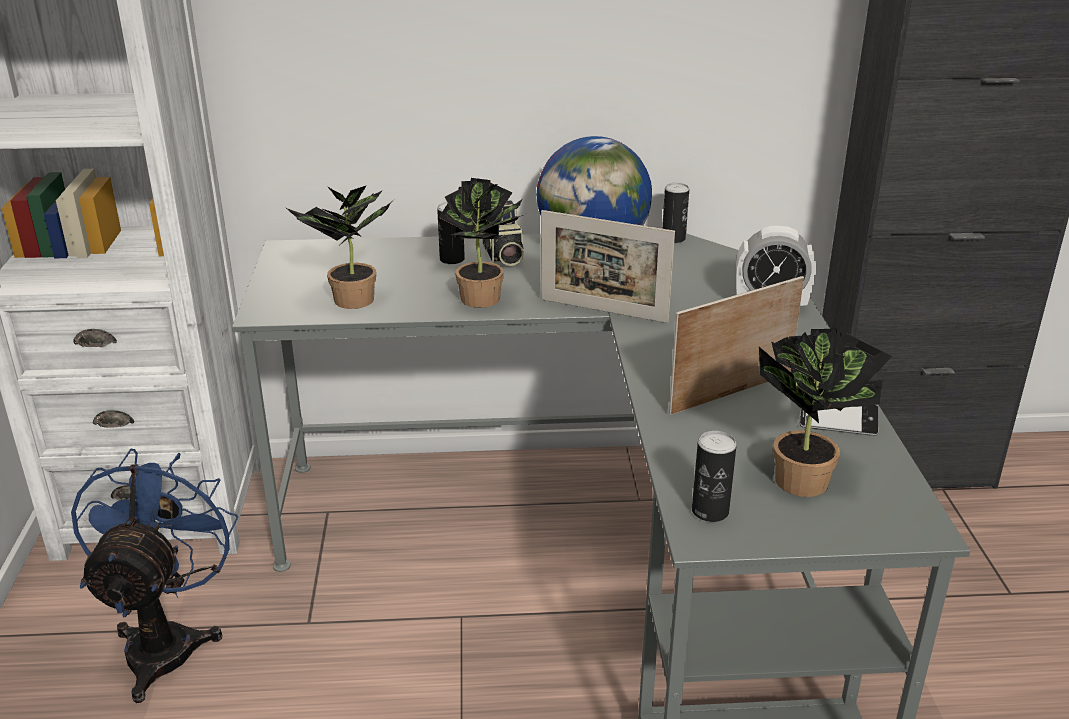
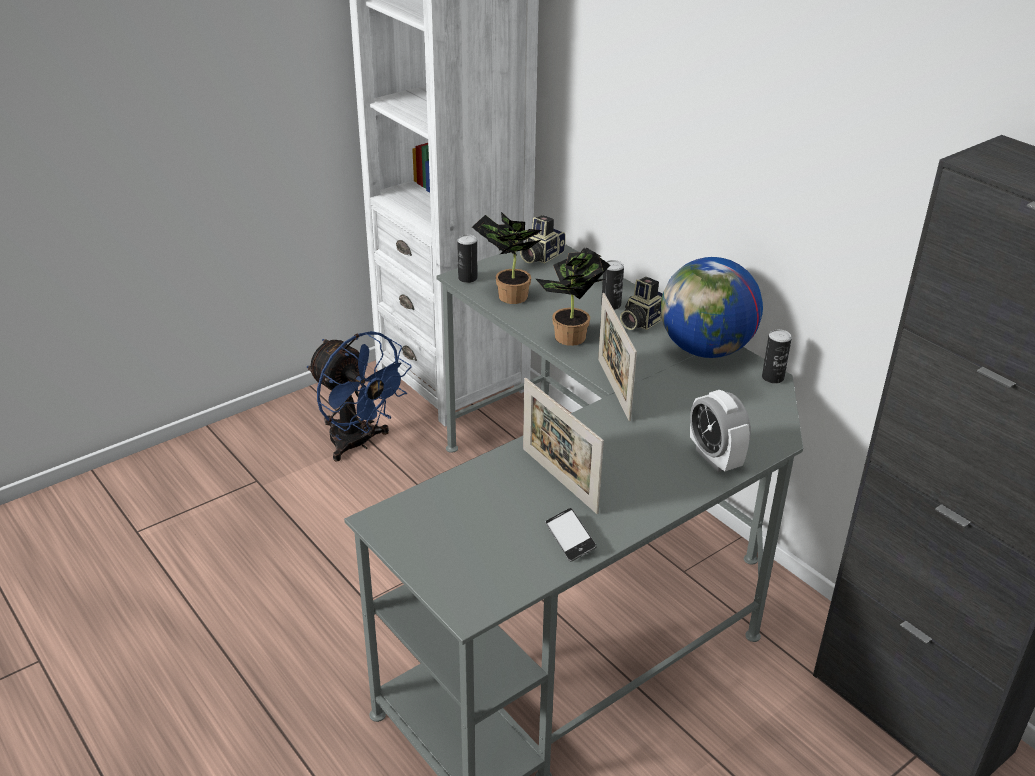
camera: 55 degrees right, 5 degrees up
(167, 641) = (358, 443): blue fan -> blue fan turned 75 degrees clockwise
(299, 259) = (540, 256): none -> camera
(710, 511) = (406, 515): can -> can (467, 278)
(731, 393) = (559, 480): picture frame -> picture frame turned 150 degrees counterclockwise
(805, 477) = (483, 543): potted plant -> none

